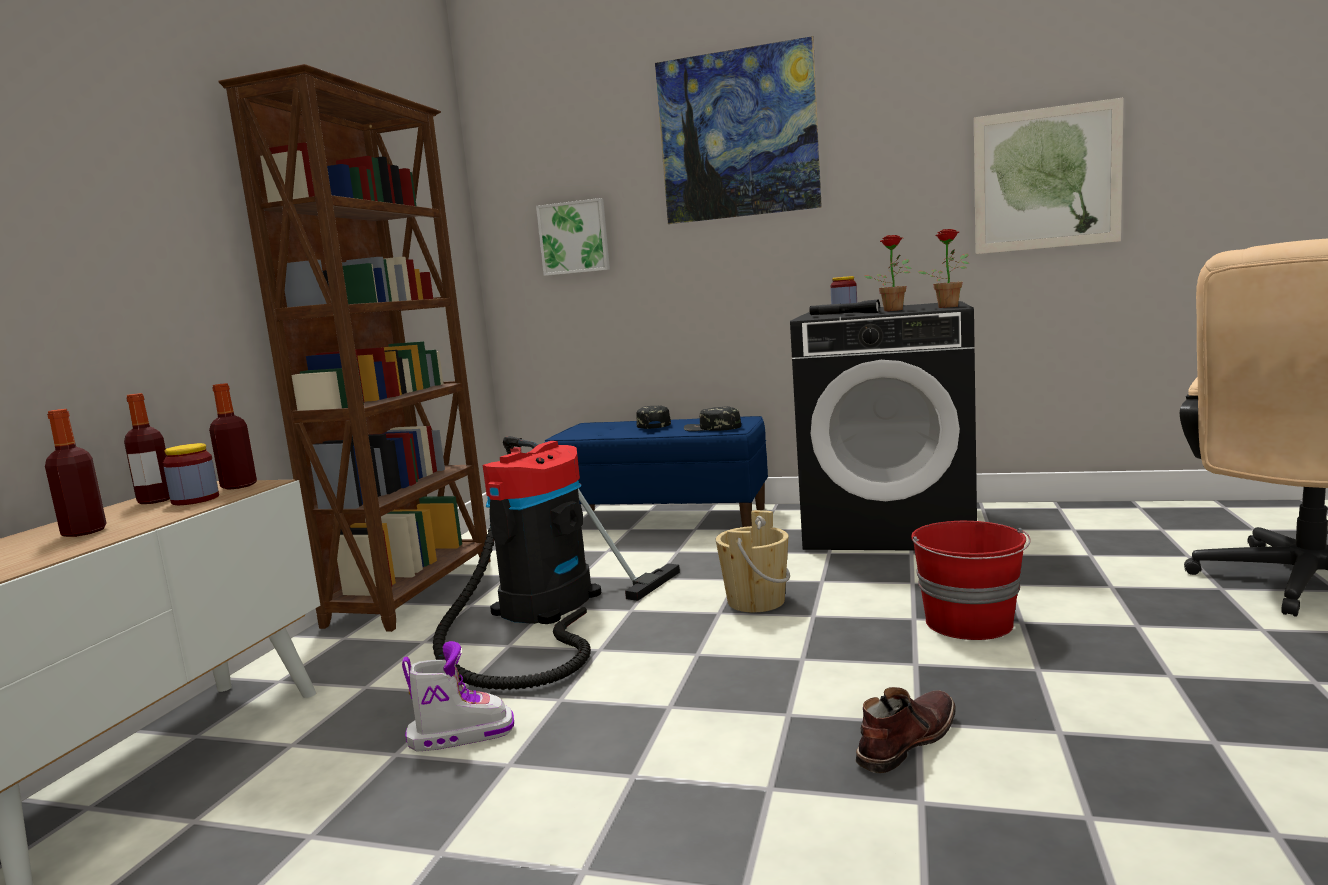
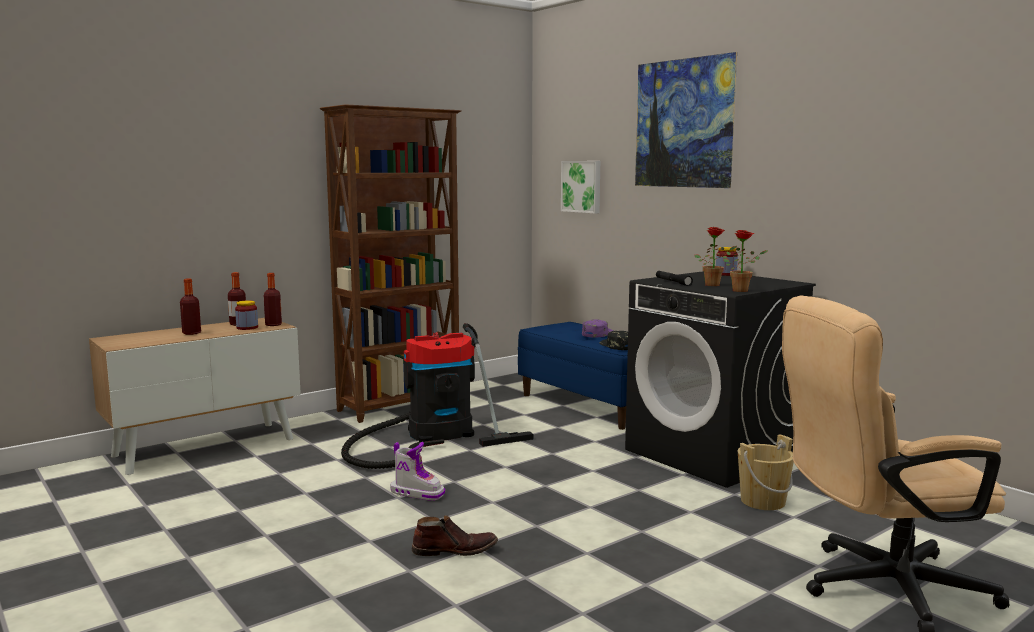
camera: 35 degrees right, 0 degrees up
(461, 734) = (310, 475): boot -> boot (417, 493)
(652, 425) = (597, 334): black cap -> purple cap
(756, 601) = (535, 468): beige bucket -> beige bucket (763, 501)
(970, 623) = (612, 520): red bucket -> none
(1046, 179) = (896, 189): picture -> none

